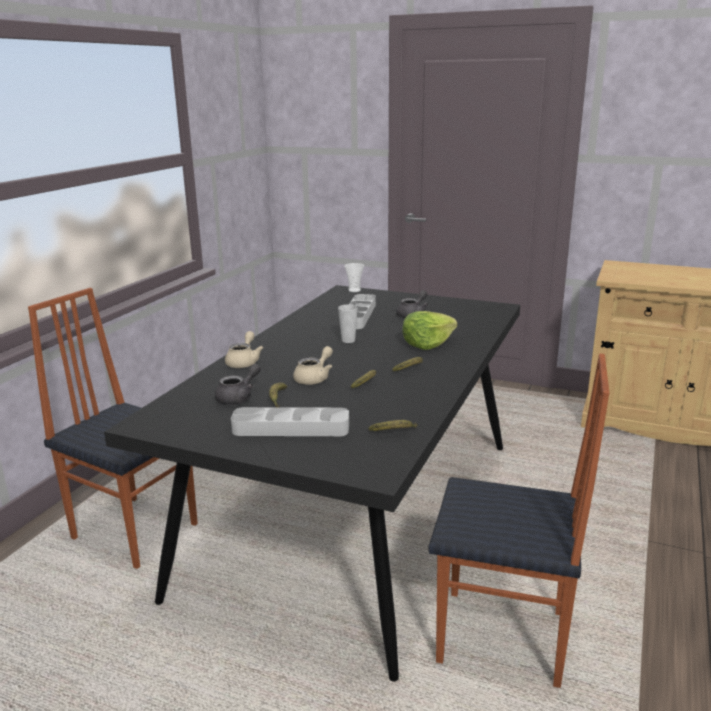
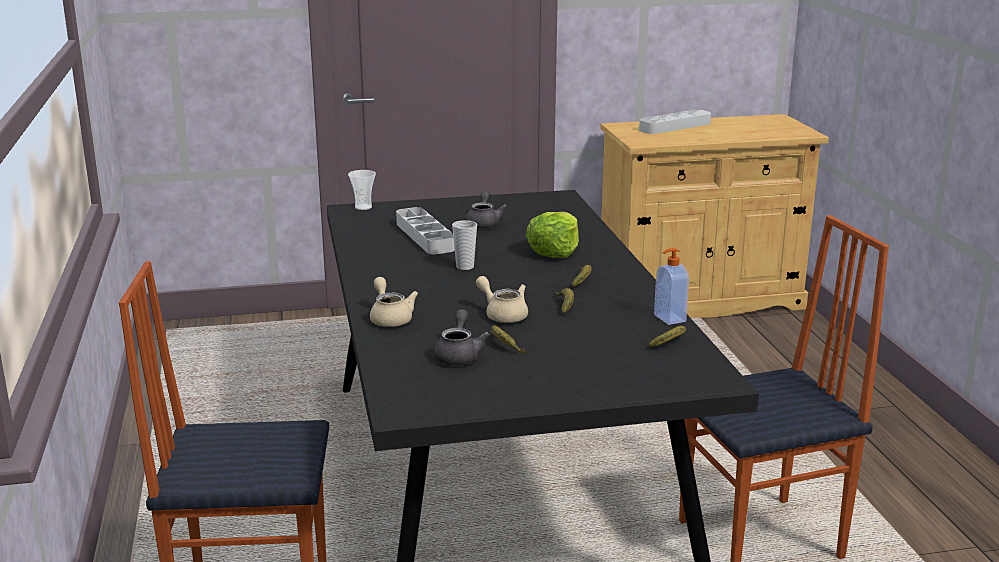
camera: 35 degrees left, 0 degrees up
(291, 428) = (570, 367): grey tray -> grey tray (675, 126)
(314, 378) = (503, 314): beige teapot -> beige teapot turned 45 degrees counterclockwise
(425, 413) = (668, 318): none -> soap dispenser

